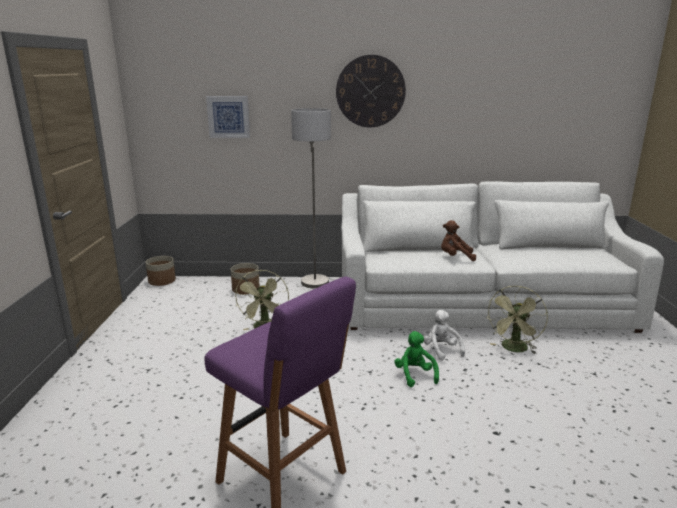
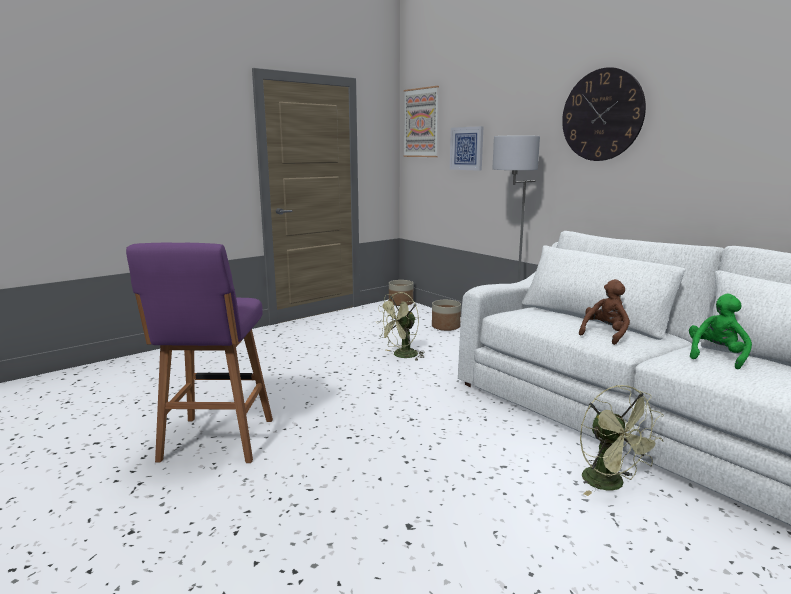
camera: 50 degrees right, 5 degrees down
(158, 89) = (421, 123): none -> picture
(415, 375) = (443, 442): green plush toy -> green plush toy (716, 356)
(441, 350) = (516, 440): white plush toy -> none
(455, 257) = (605, 334): brown plush toy -> brown plush toy turned 75 degrees clockwise
(514, 349) = (610, 484): green fan -> green fan turned 105 degrees counterclockwise

